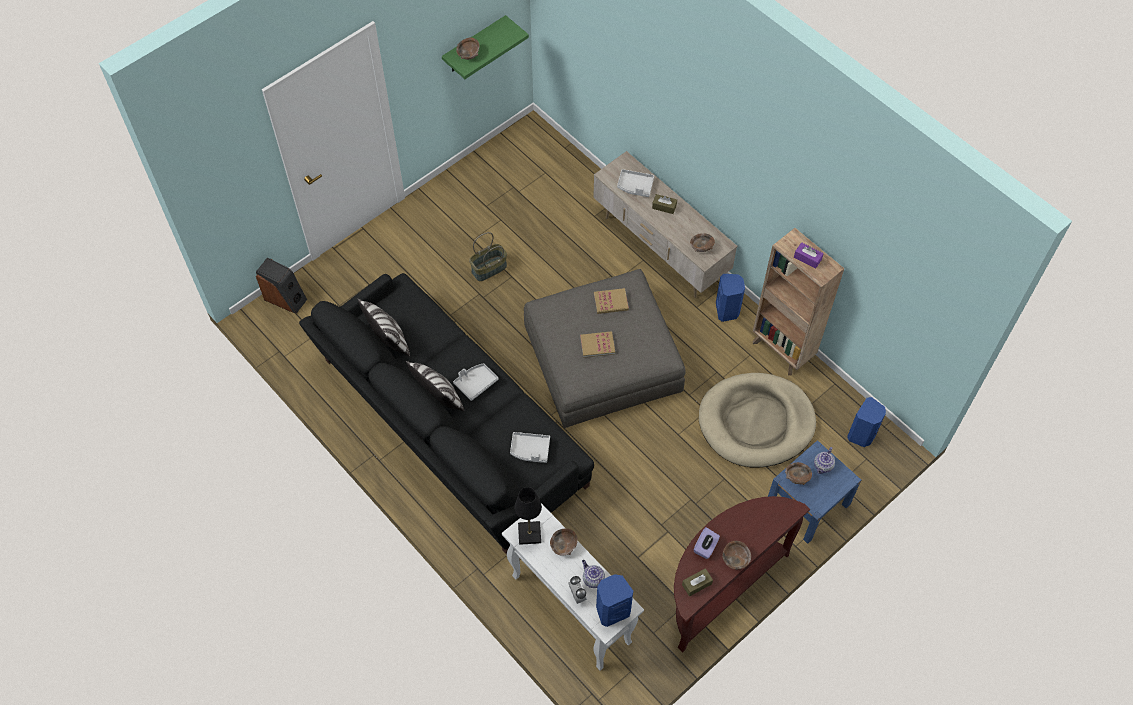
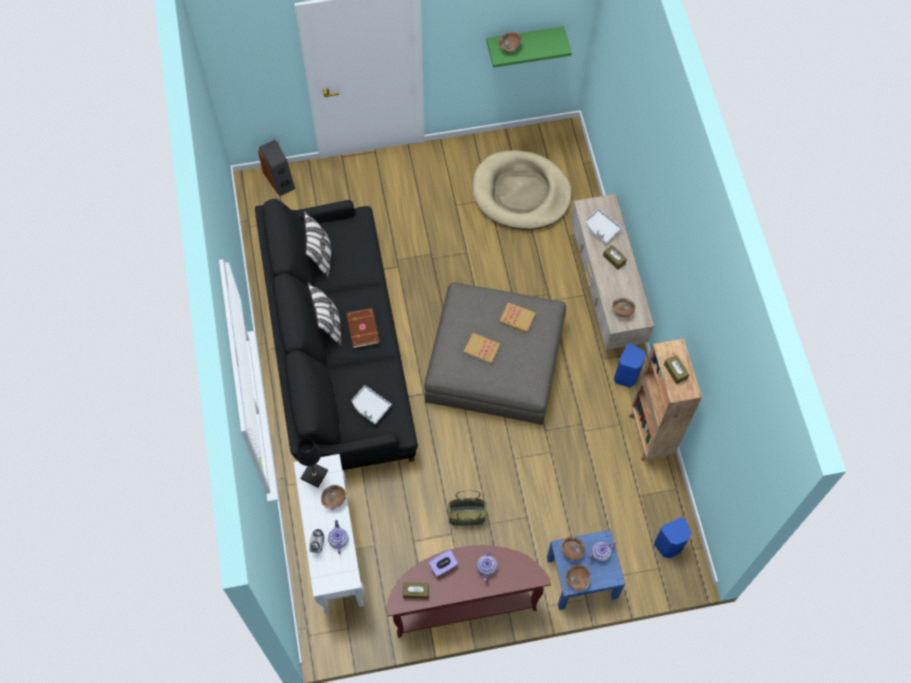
camera: 30 degrees right, 5 degrees up
(475, 383) = (363, 328): grey tray -> brown book
(489, 269) = (452, 237): basket -> basket (466, 516)
(612, 610) = (336, 573): blue speaker -> none
(735, 558) = (461, 589): brown bowl -> brown bowl (577, 579)
(745, 526) = (487, 568): none -> teapot
(756, 422) = (585, 484): beige dog bed -> beige dog bed (521, 193)
(807, 258) = (675, 371): purple tissue box -> brown tissue box

